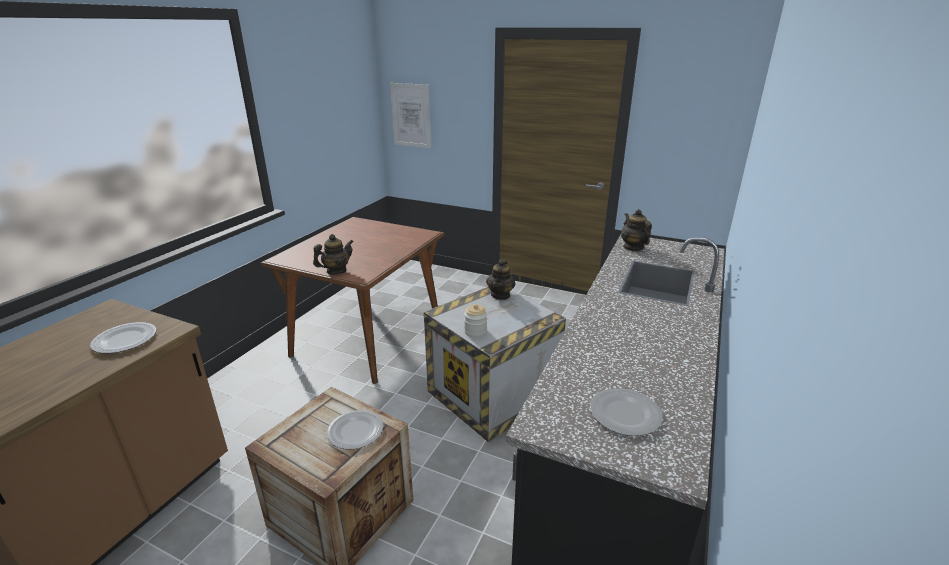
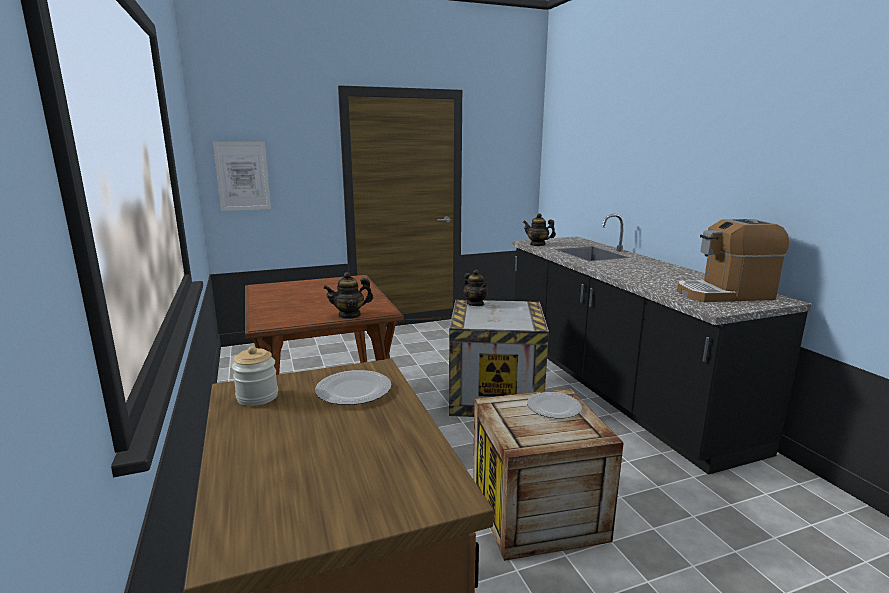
camera: 45 degrees left, 10 degrees down
(336, 271) = (349, 315): teapot -> teapot turned 120 degrees counterclockwise
(475, 331) = (510, 324): jar -> jar (257, 397)
(625, 414) = (725, 294): plate -> coffee machine

